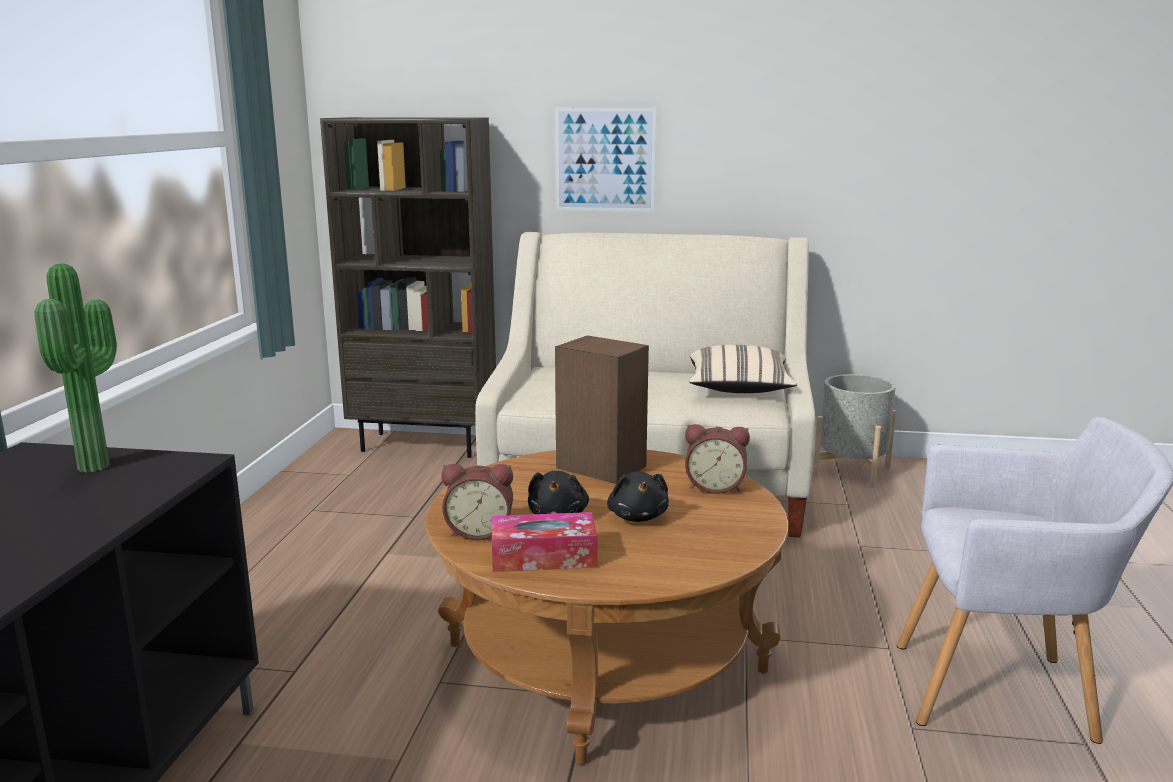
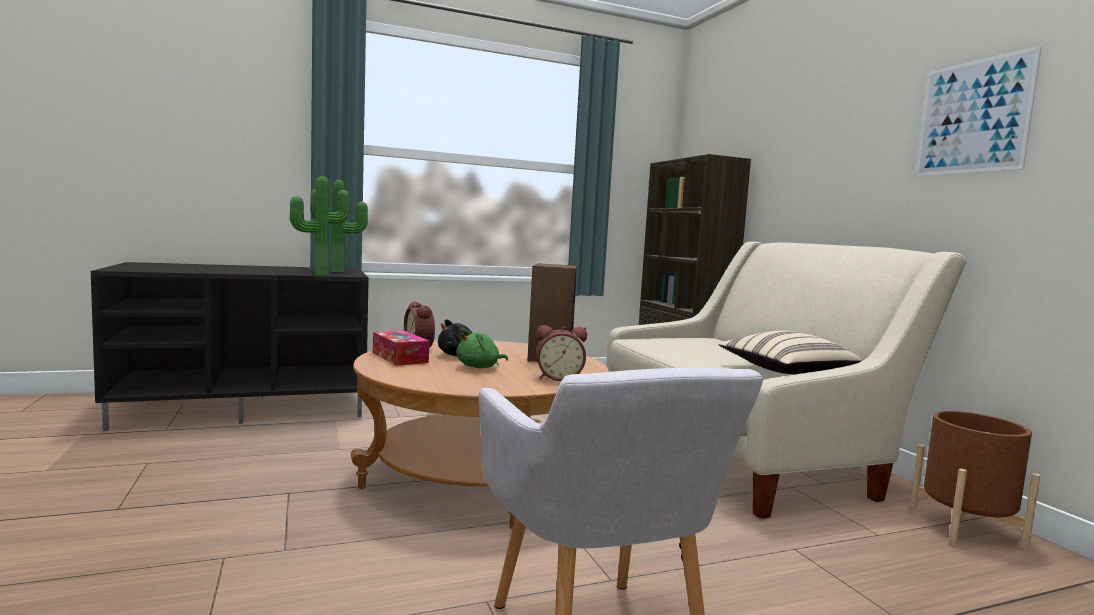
camera: 60 degrees right, 10 degrees down
(140, 486) = (319, 274): none -> potted plant
(605, 160) = (816, 185): picture -> picture (973, 117)
(638, 516) = (480, 367): black plush toy -> green plush toy
(715, 487) = (558, 378): alarm clock -> alarm clock turned 75 degrees counterclockwise
(851, 471) = (965, 529): grey planter -> brown planter

